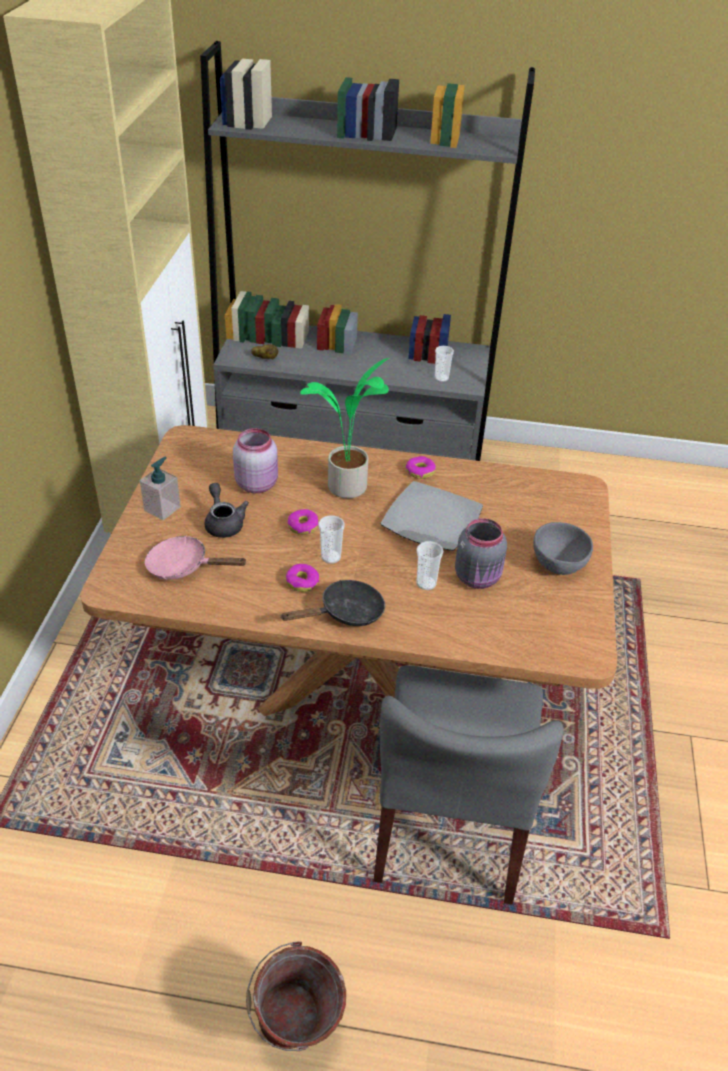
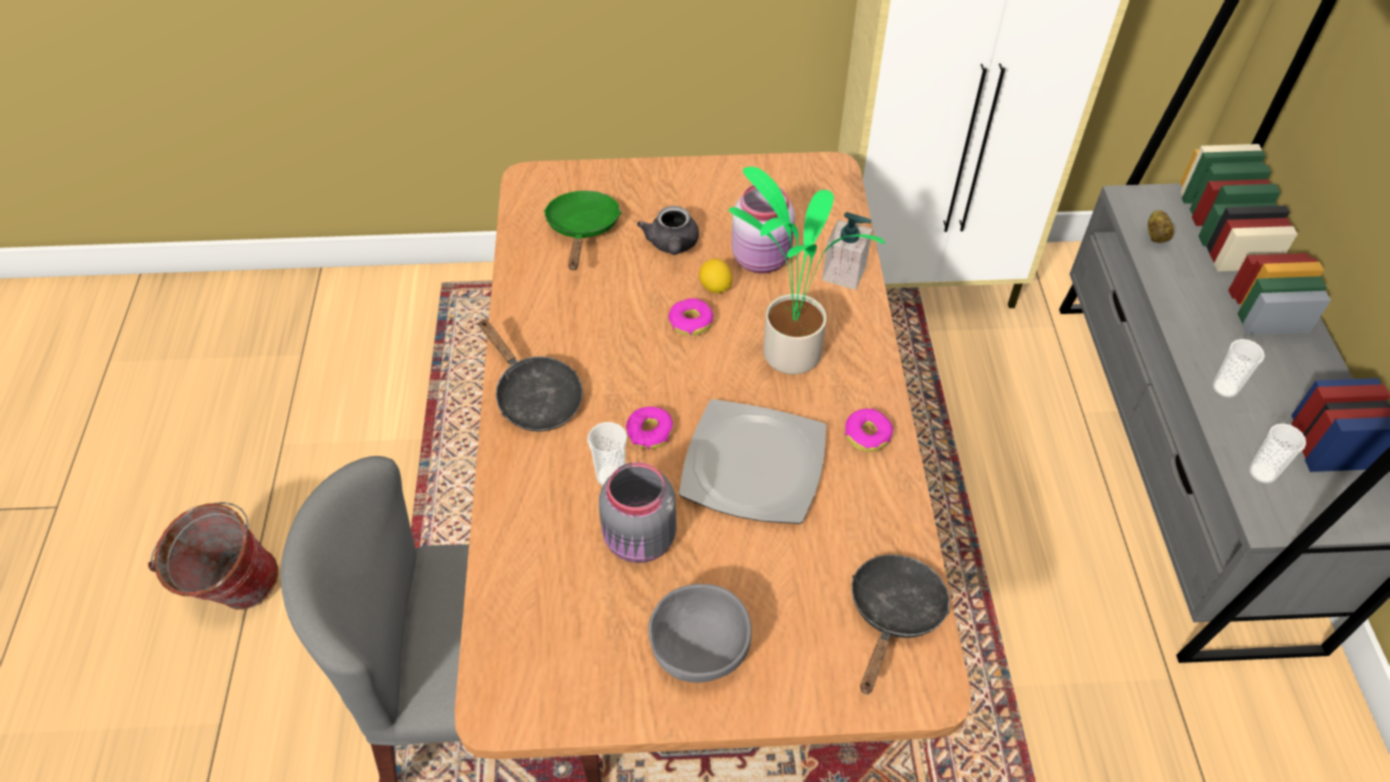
camera: 80 degrees right, 10 degrees up
(162, 508) = (680, 186): soap dispenser -> soap dispenser (844, 273)
(184, 566) = (583, 229): pink frying pan -> green frying pan
(223, 523) = (672, 245): grey teapot -> grey teapot turned 120 degrees clockwise
(275, 509) = (715, 287): none -> lemon
(302, 582) = (582, 342): donut -> donut (649, 432)
(331, 557) = (637, 362): cup -> cup (1225, 388)
(541, 488) = (894, 614): none -> black frying pan

